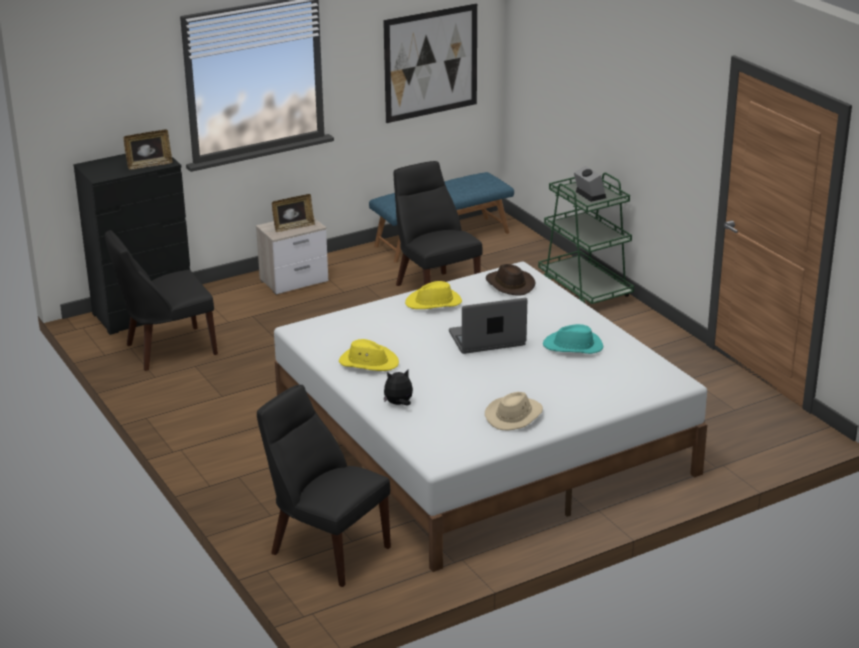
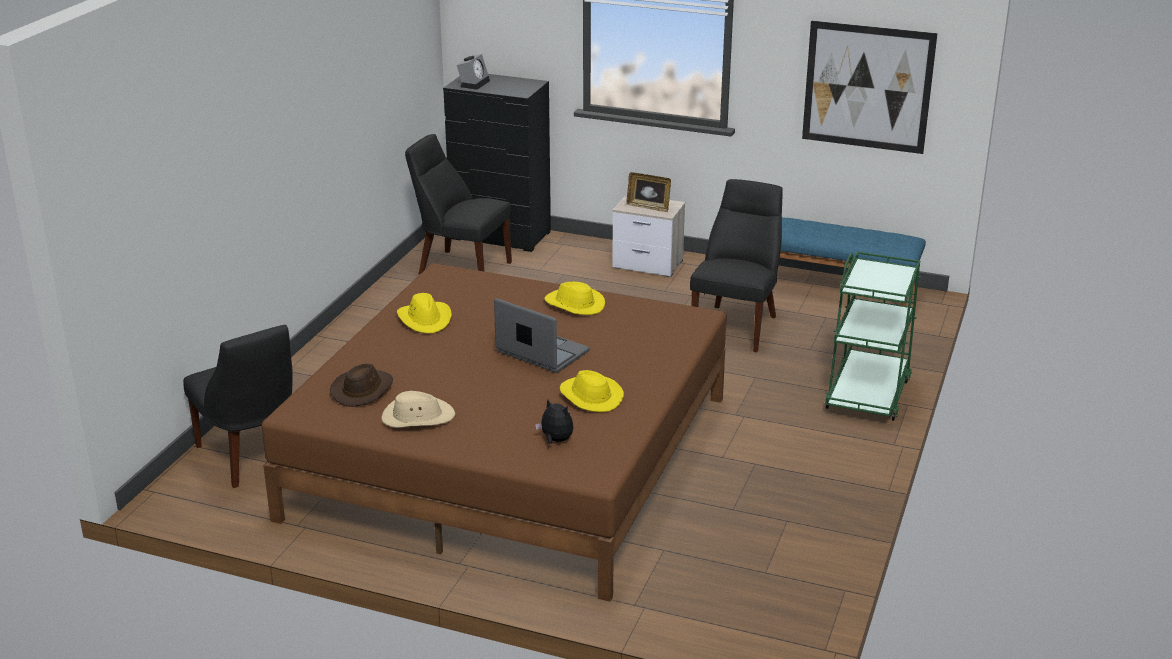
camera: 50 degrees right, 0 degrees up
(149, 165) = (507, 90): picture frame -> none
(326, 548) = (252, 457): black chair -> black chair turned 150 degrees clockwise
(399, 404) = (370, 359): plush toy -> plush toy (555, 440)
(481, 440) = (511, 455): white bed -> brown bed
(509, 284) = (664, 322): brown hat -> brown hat (362, 390)
(573, 346) = (590, 396): turquoise hat -> yellow hat
(588, 195) = (878, 279): alarm clock -> alarm clock (474, 83)

